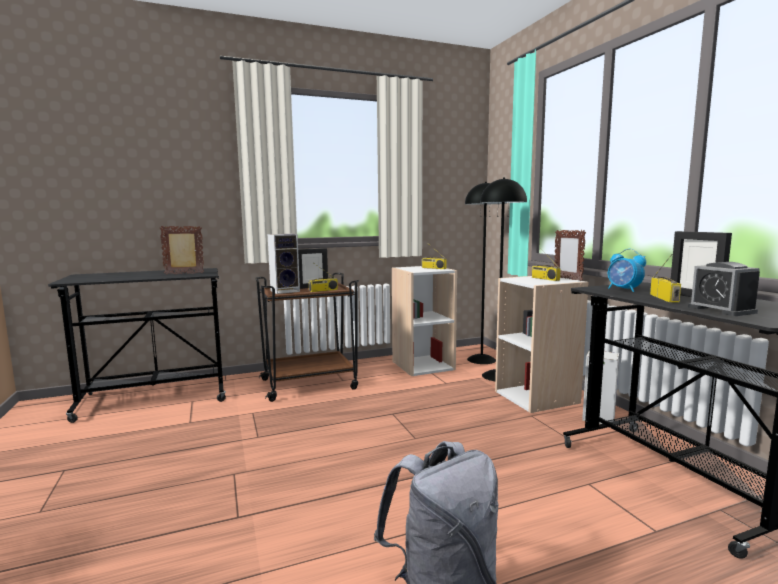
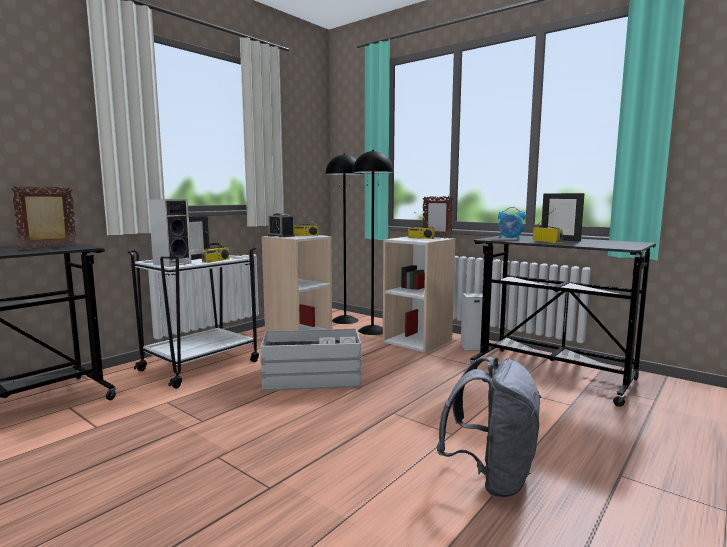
camera: 30 degrees left, 0 degrees up
(310, 384) = (201, 365): brown cart -> white cart
(384, 416) = (312, 378): none -> grey storage box
(721, 310) = (592, 244): alarm clock -> alarm clock (281, 236)

